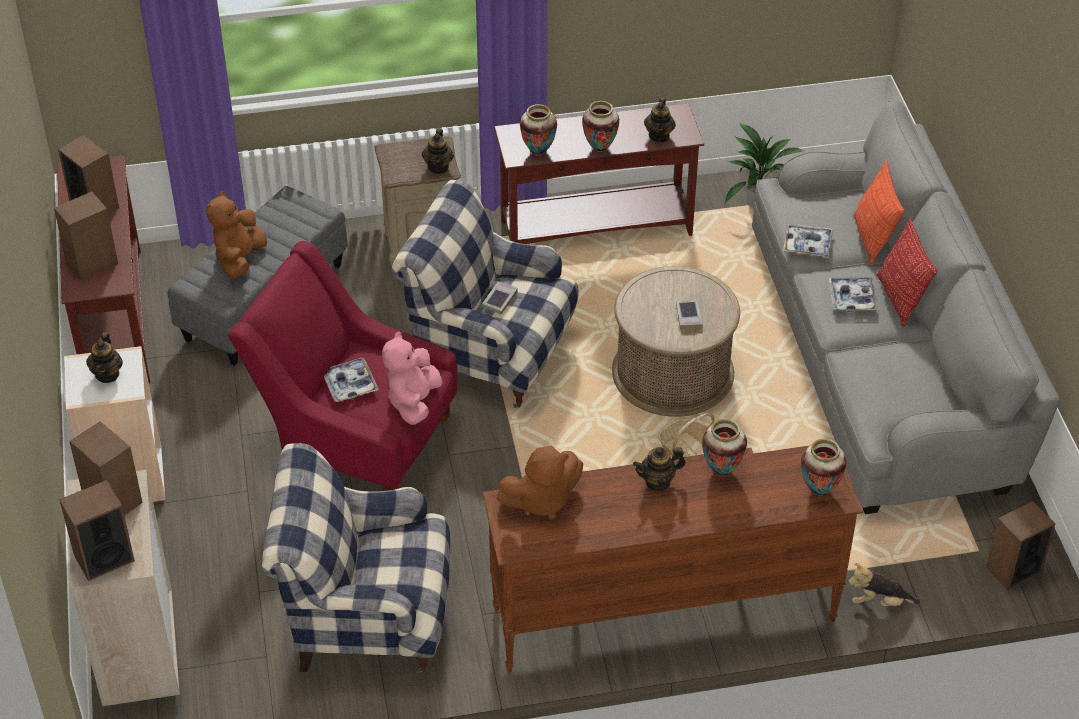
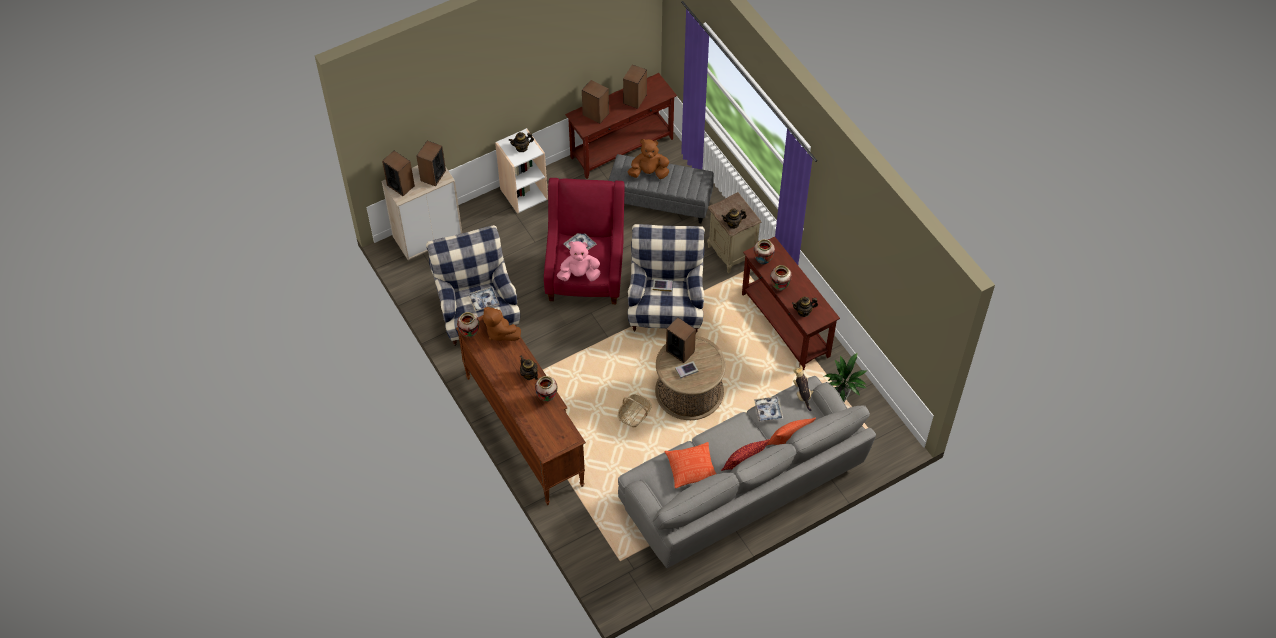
camera: 70 degrees right, 10 degrees up
(819, 490) = (549, 442): vase -> vase (469, 334)
(852, 298) = (733, 441): tray -> tray (484, 301)
(879, 602) = (567, 522): plush toy -> plush toy (802, 394)
(887, 363) = (691, 469): none -> orange pillow
(1013, 569) = (613, 579): speaker -> speaker (680, 351)

